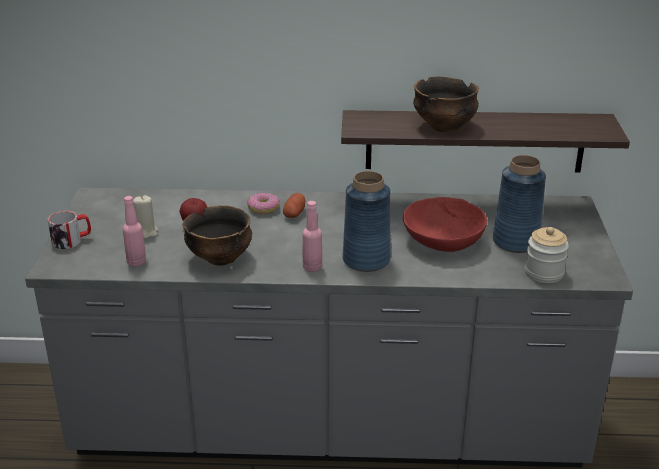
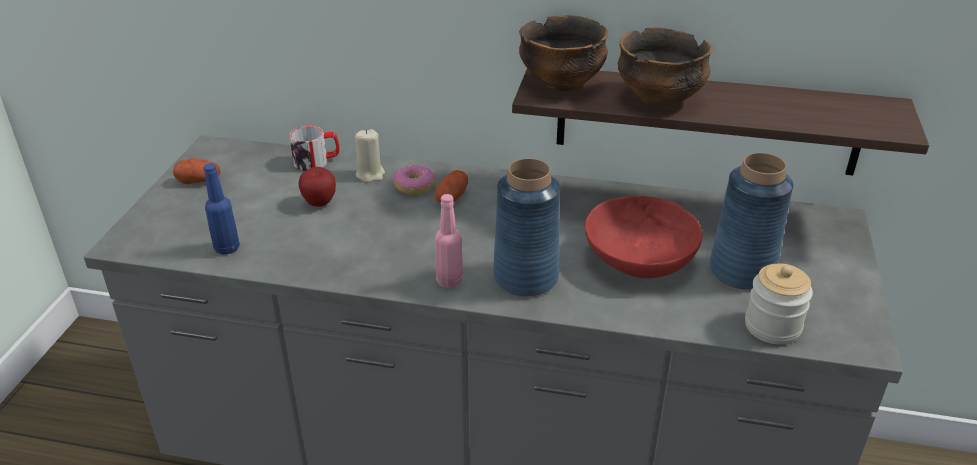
camera: 10 degrees right, 5 degrees up
(72, 240) = (162, 208): mug -> mug (317, 161)
(93, 219) = (199, 181): none -> potato
(136, 262) = (227, 248): pink bottle -> blue bottle
(146, 232) = (256, 205): beige candle -> beige candle (370, 174)
(220, 258) = (334, 253): bowl -> bowl (562, 83)

